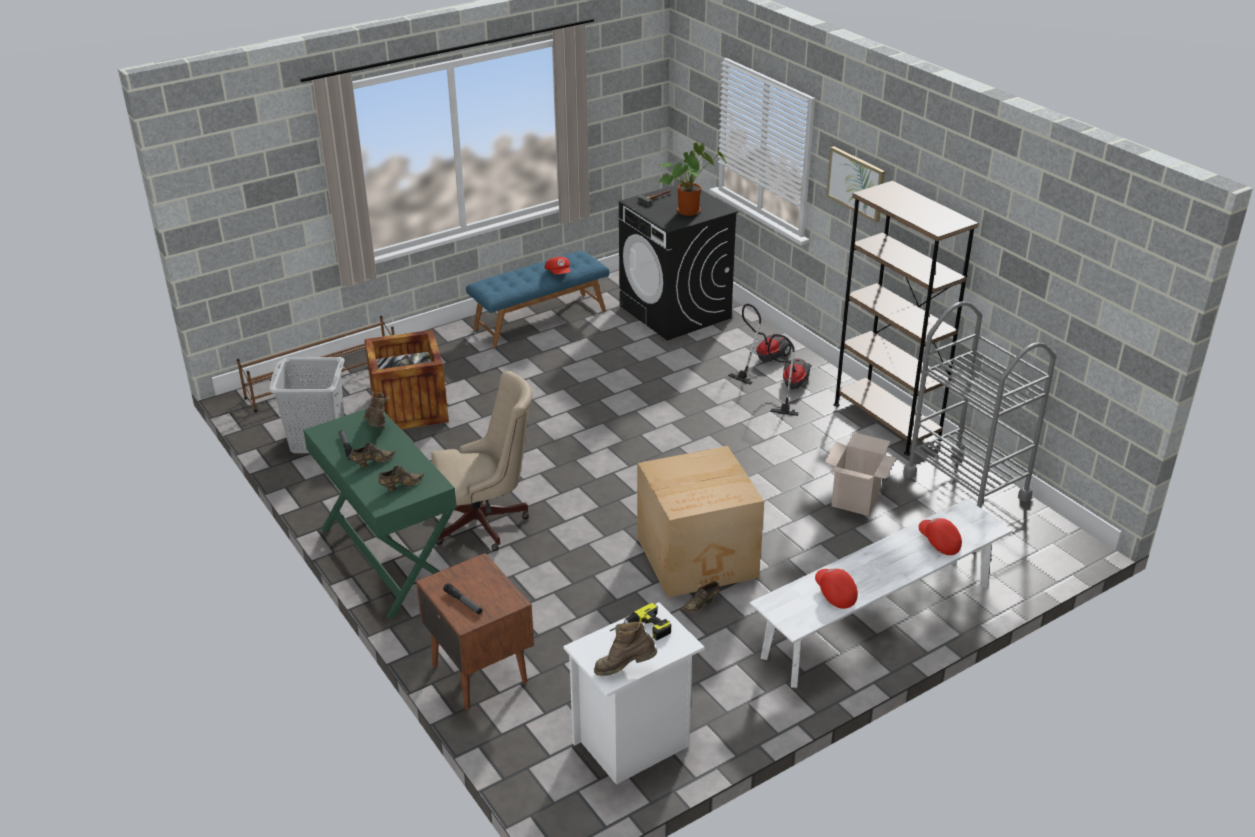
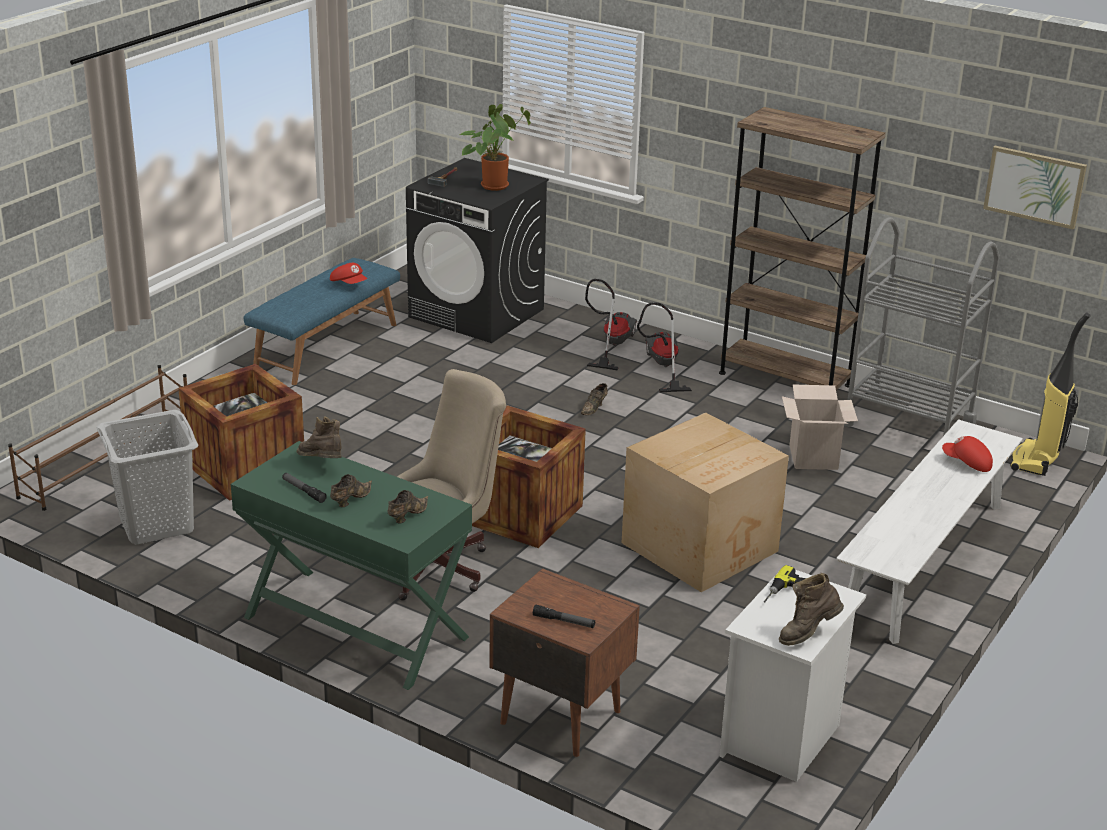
camera: 25 degrees left, 5 degrees down
(579, 493) = (521, 513): none -> crate
(701, 605) = (742, 590): brown shoe -> brown shoe (594, 408)
(834, 594) = (911, 531): red cap -> none
(856, 183) = (711, 119): picture -> picture (1034, 186)
(1059, 550) = (1036, 461): none -> vacuum cleaner

